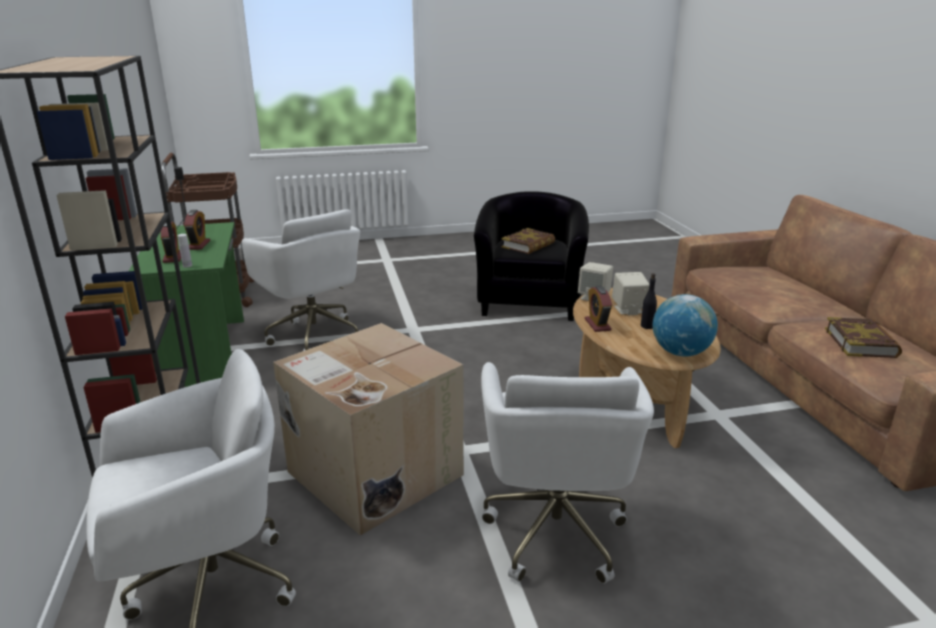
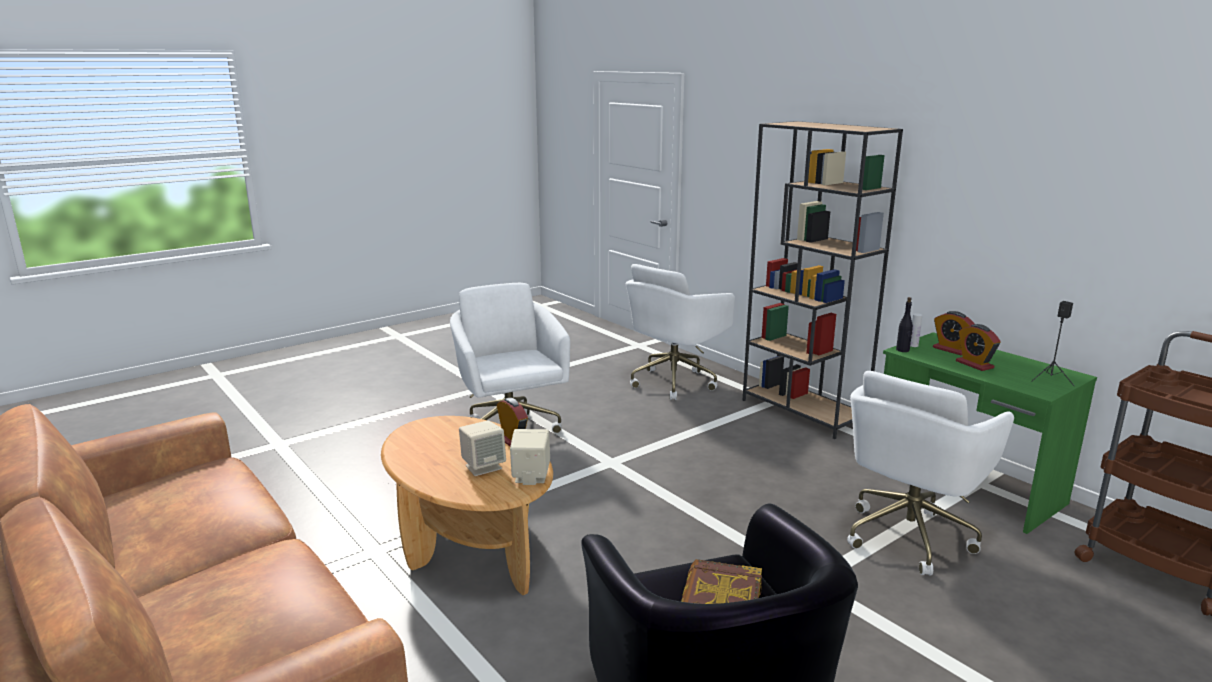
camera: 155 degrees right, 5 degrees down
(312, 335) = (910, 535): white office chair -> white office chair turned 75 degrees counterclockwise
(372, 473) = (659, 436): cardboard box -> none
(647, 326) = (459, 449): black bottle -> black bottle (902, 350)
(680, 352) = (424, 428): globe -> none
(861, 343) = (203, 499): book -> none

